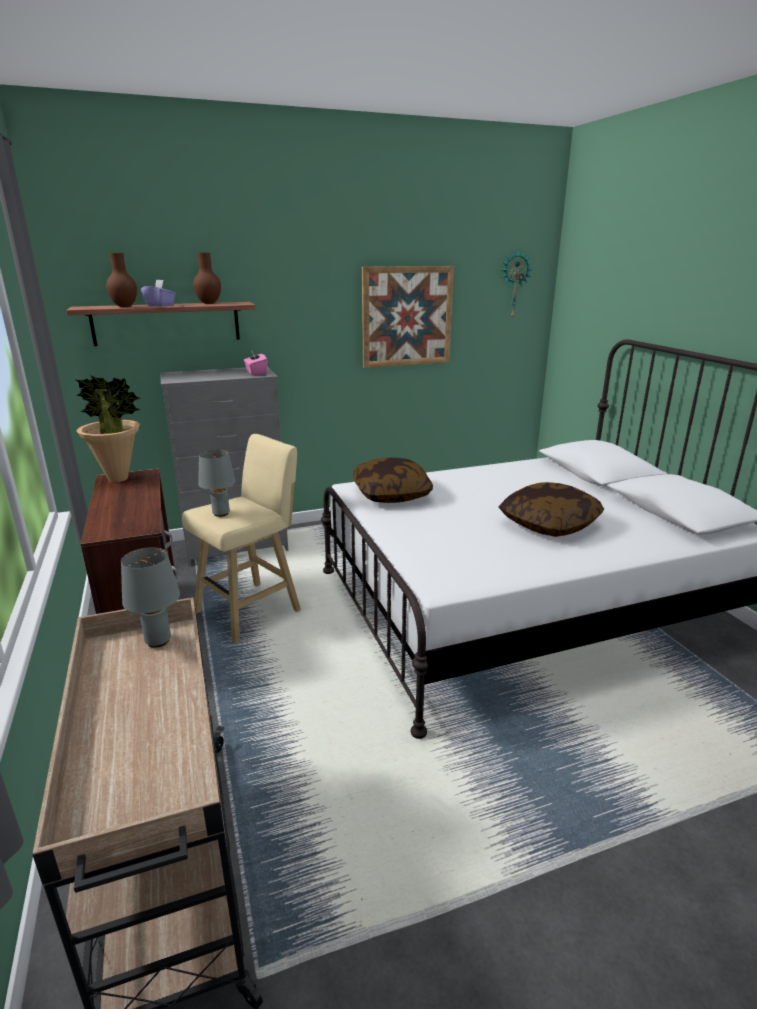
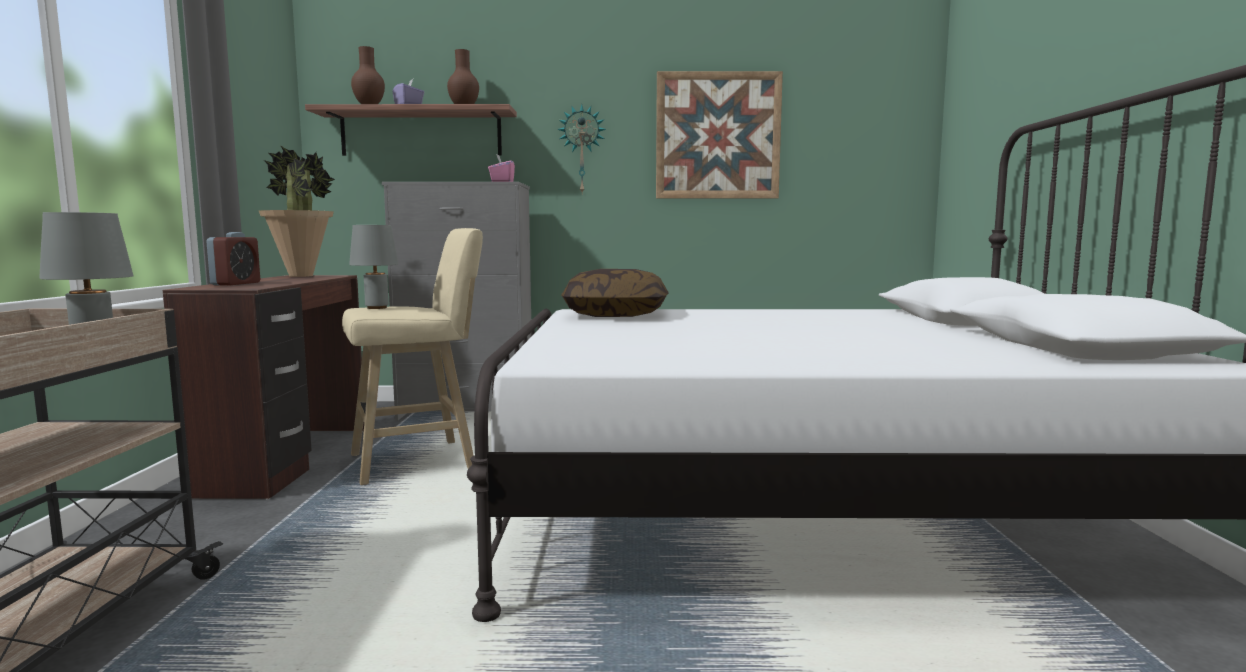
camera: 20 degrees right, 15 degrees down
(110, 515) = (236, 283): none -> alarm clock
(514, 285) = (876, 98): wall clock -> wall clock (582, 150)
(549, 524) = (812, 339): pillow -> none

